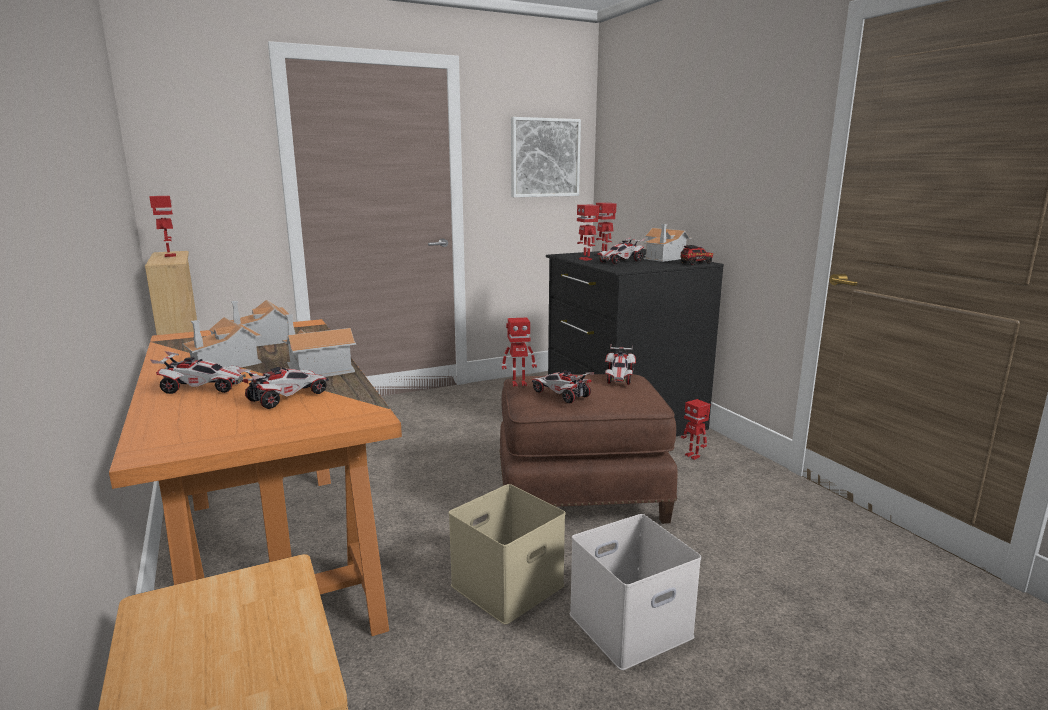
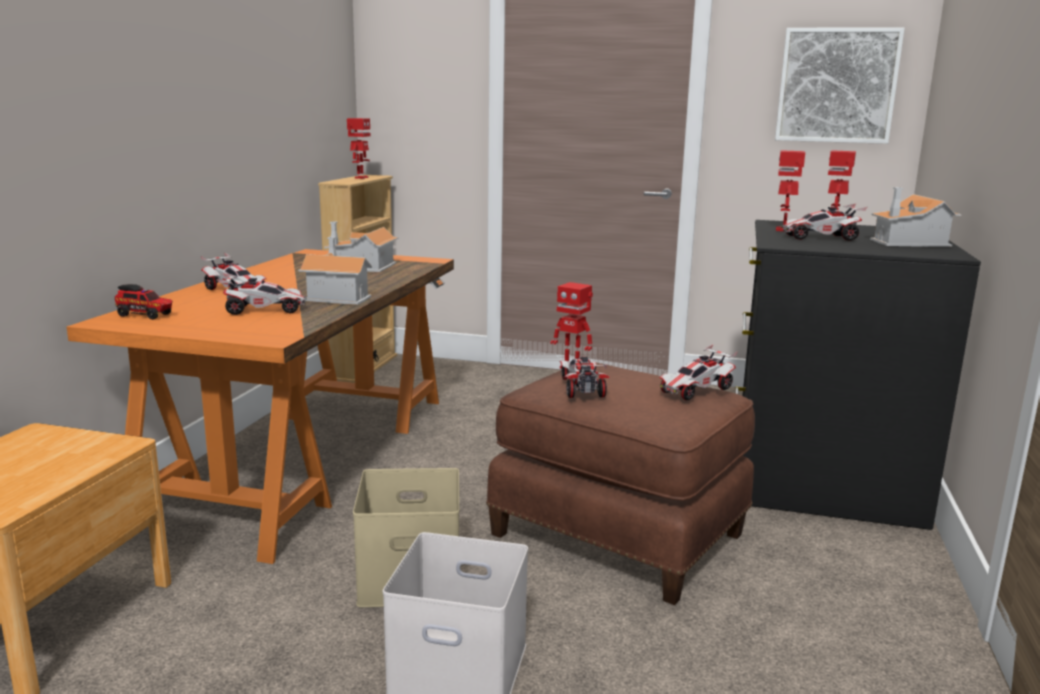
camera: 40 degrees right, 0 degrees up
(226, 363) = (294, 278): toy house -> none
(693, 456) = (844, 551): toy robot -> none
(696, 263) = (933, 254): toy truck -> toy truck (146, 315)

